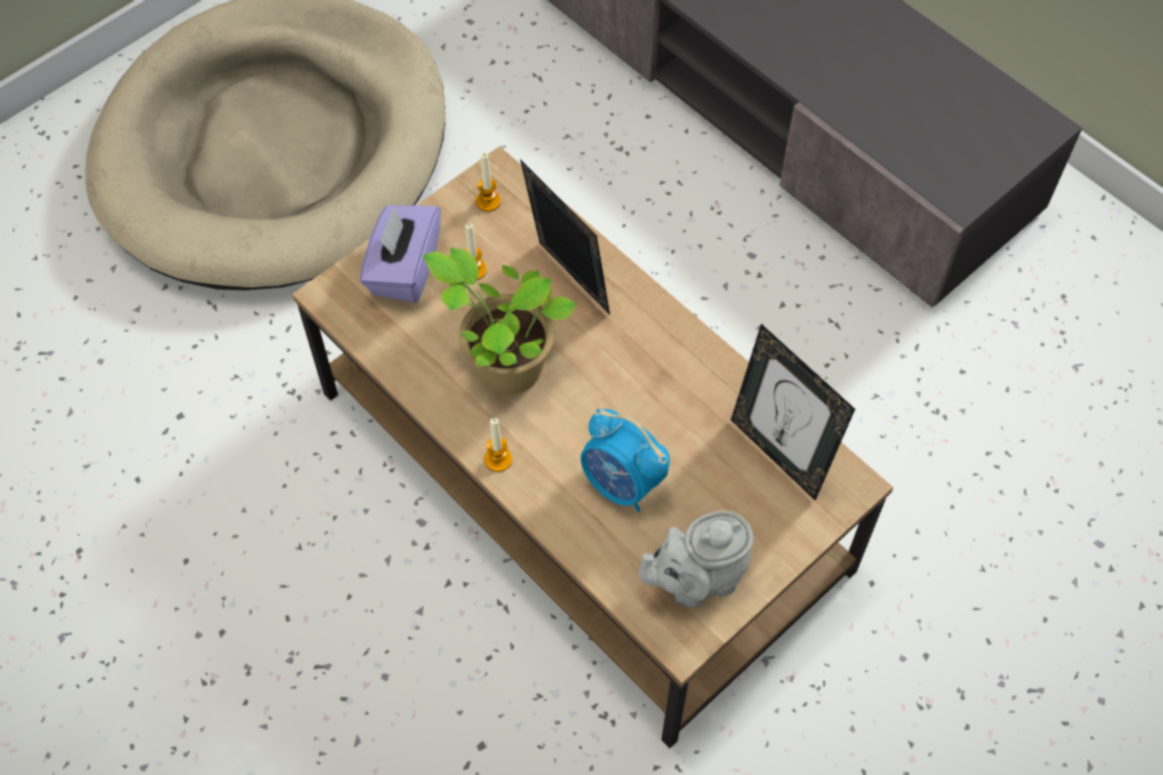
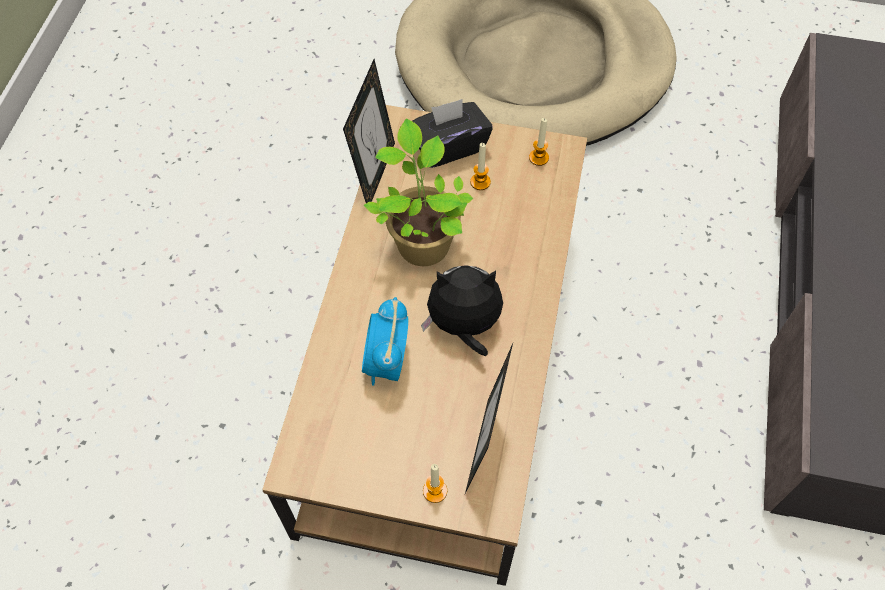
camera: 55 degrees right, 0 degrees up
(404, 269) = (449, 147): purple tissue box -> black tissue box
(498, 459) = (351, 281): candle -> candle (435, 491)
(567, 283) = (514, 238): picture frame -> picture frame (374, 174)
(634, 390) = (464, 326): none -> plush toy
(696, 580) = (345, 452): grey teapot -> none

